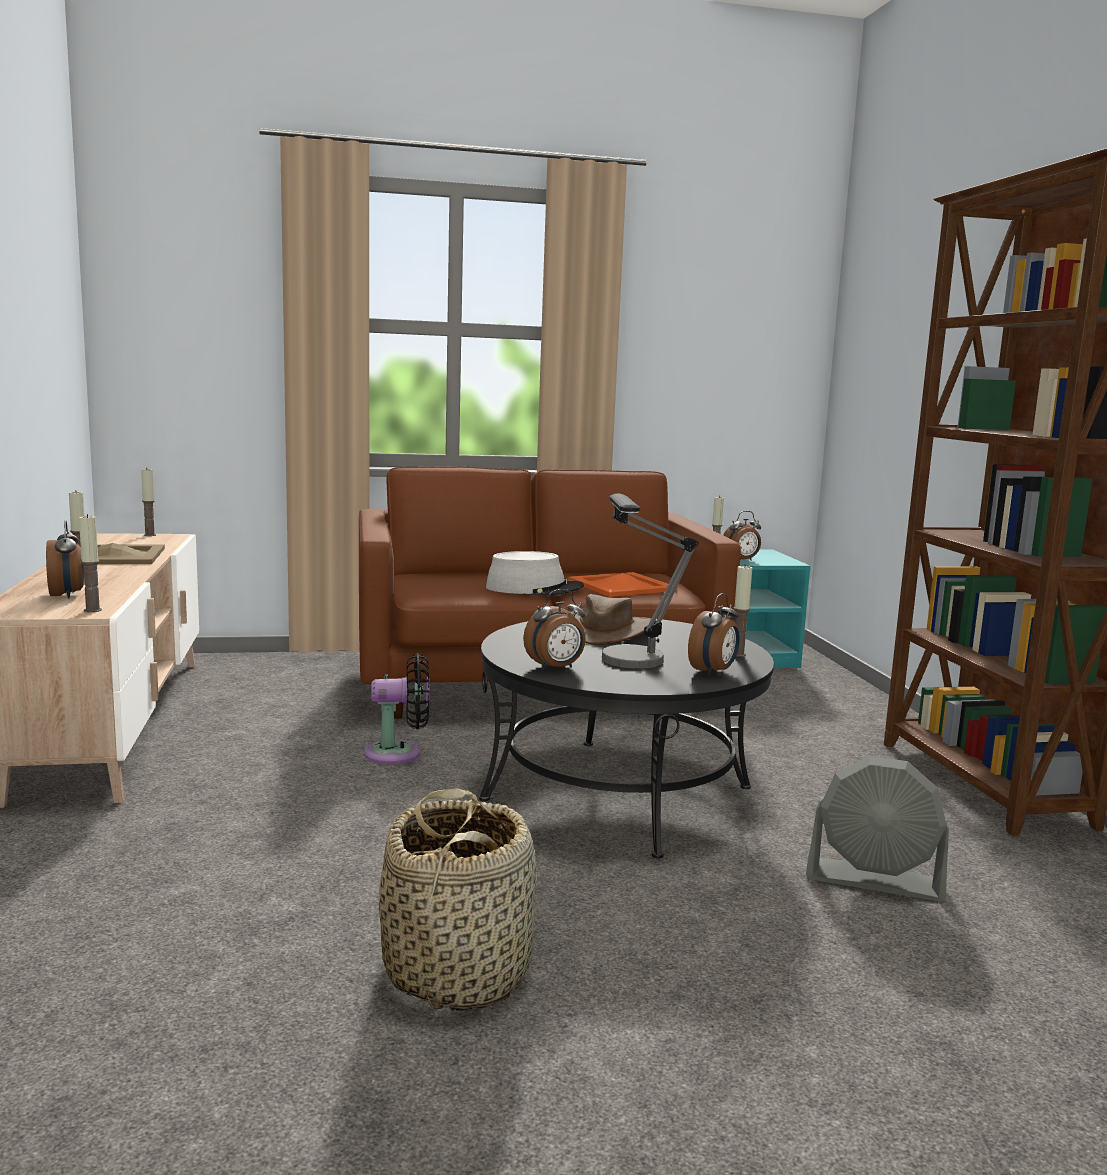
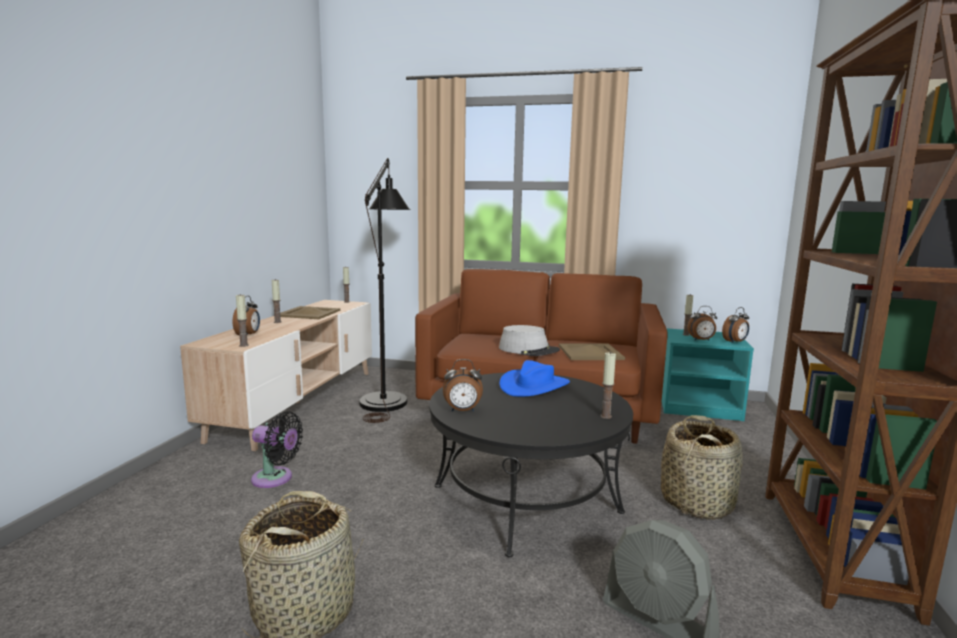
camera: 25 degrees right, 0 degrees up
(270, 697) = (386, 398): none -> black floor lamp
(399, 753) = (419, 445): black fan -> black fan (275, 479)
(605, 630) = (534, 386): brown hat -> blue hat
(622, 585) = (591, 352): orange tray -> beige tray
(631, 665) = (516, 415): table lamp -> none
(713, 672) = (568, 429): alarm clock -> alarm clock (735, 342)
(819, 762) = (697, 502): none -> basket

